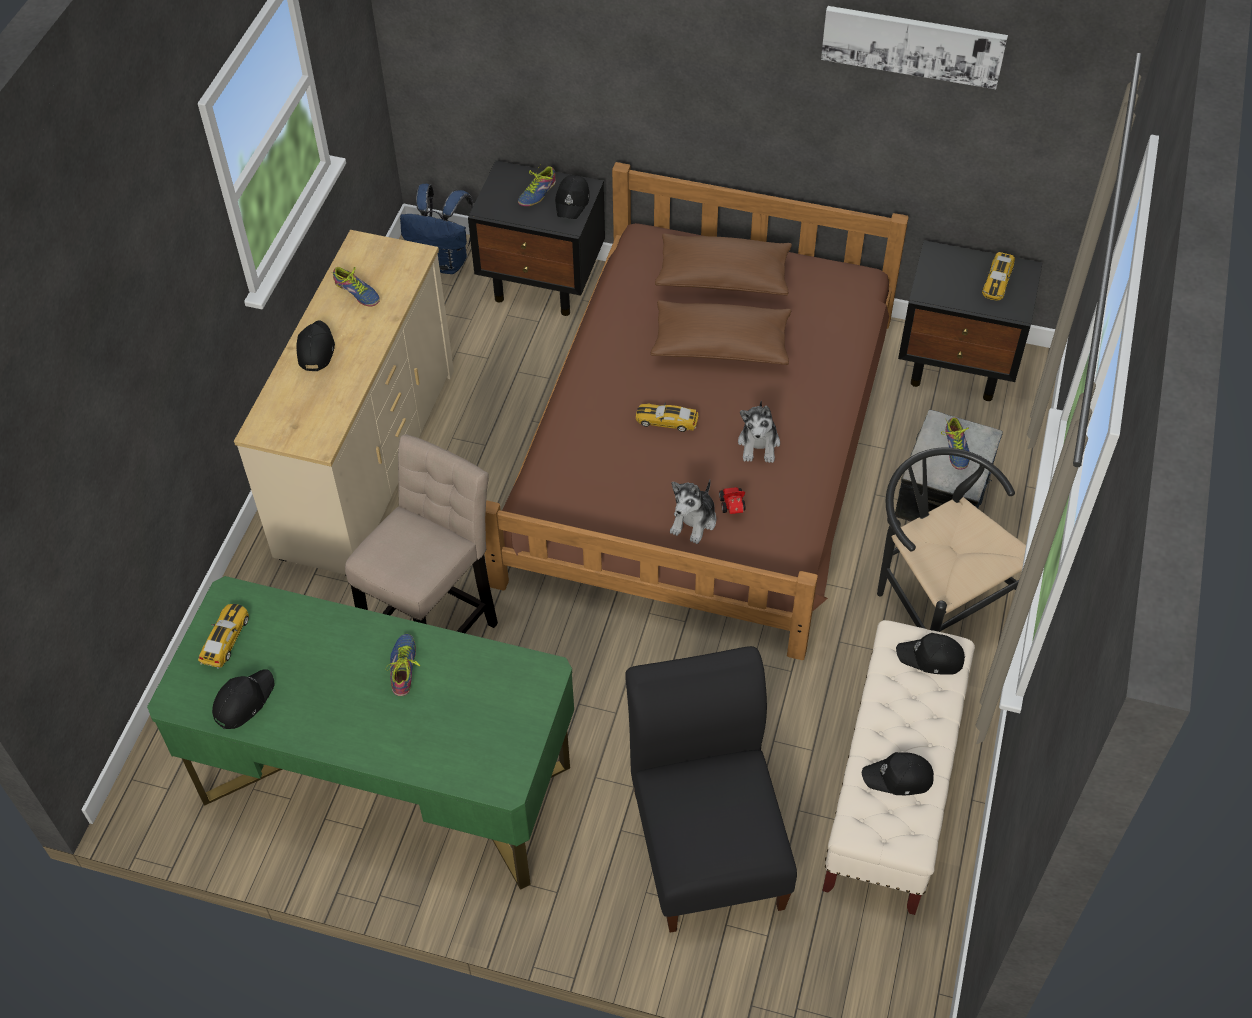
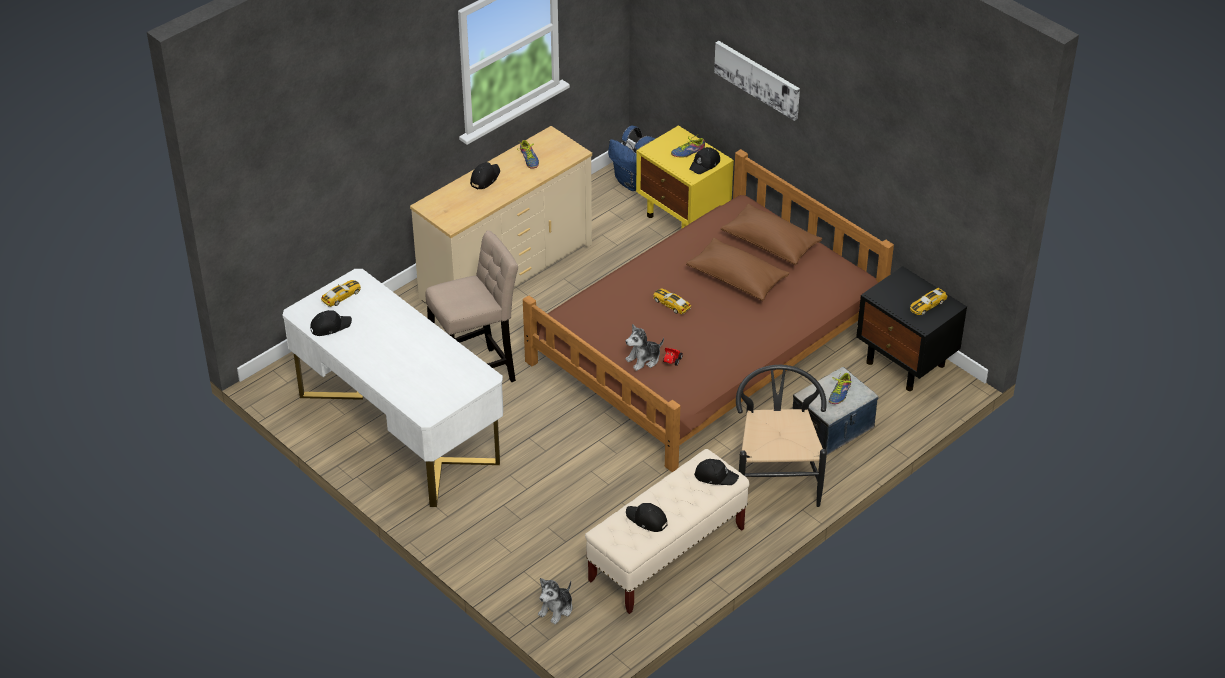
camera: 30 degrees right, 10 degrees down
(386, 782) = (398, 428): green desk -> white desk
(406, 667) = (419, 345): shoe -> none
(543, 283) = (684, 217): black nightstand -> yellow nightstand
(708, 840) = (546, 530): black chair -> none
(759, 444) = (715, 337): plush toy -> plush toy (556, 609)
(913, 45) = (897, 125): picture -> picture (758, 79)
(931, 658) = (715, 476): black cap -> black cap turned 150 degrees clockwise

